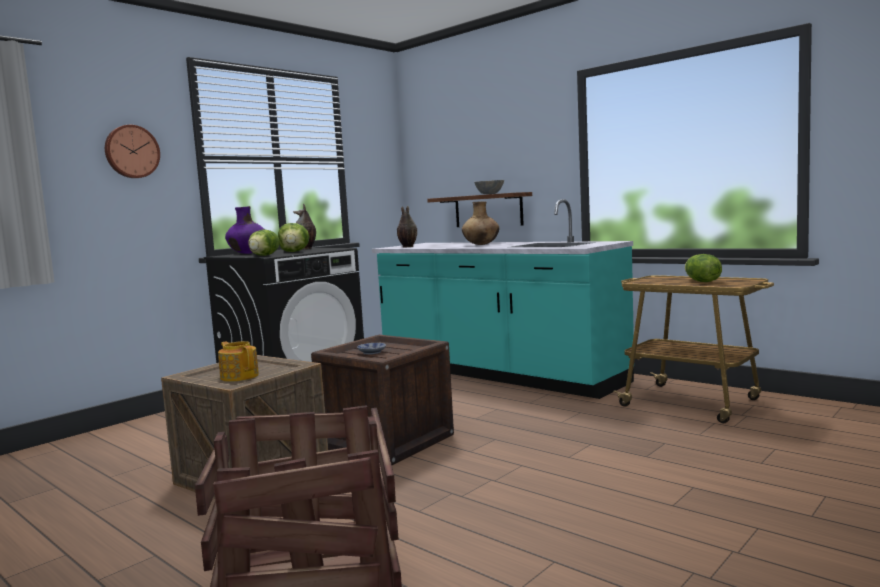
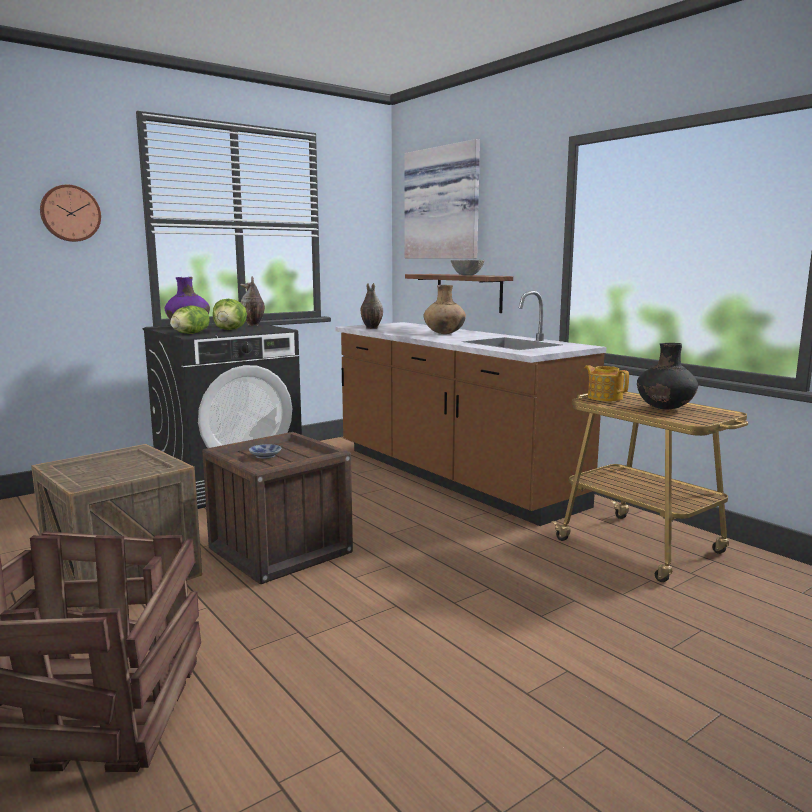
camera: 10 degrees right, 5 degrees up
(239, 376) = (103, 473): teapot -> teapot (604, 397)
(457, 134) = (444, 203): none -> picture
(497, 374) = (451, 477): turquoise counter -> brown counter
(701, 281) = (665, 409): lettuce -> black vase

